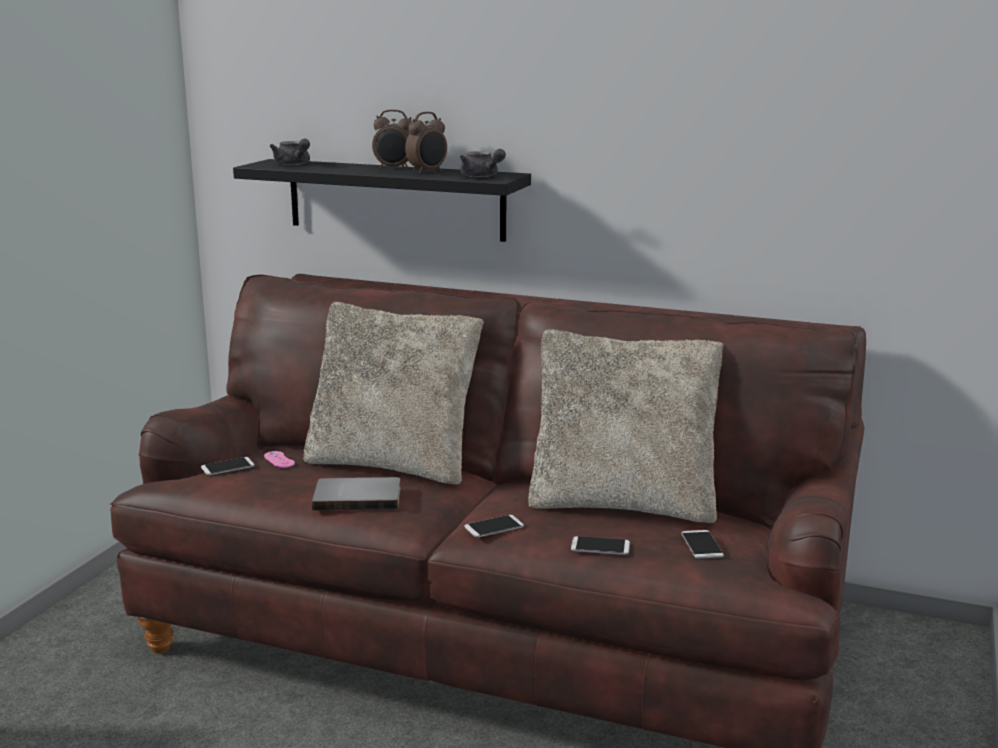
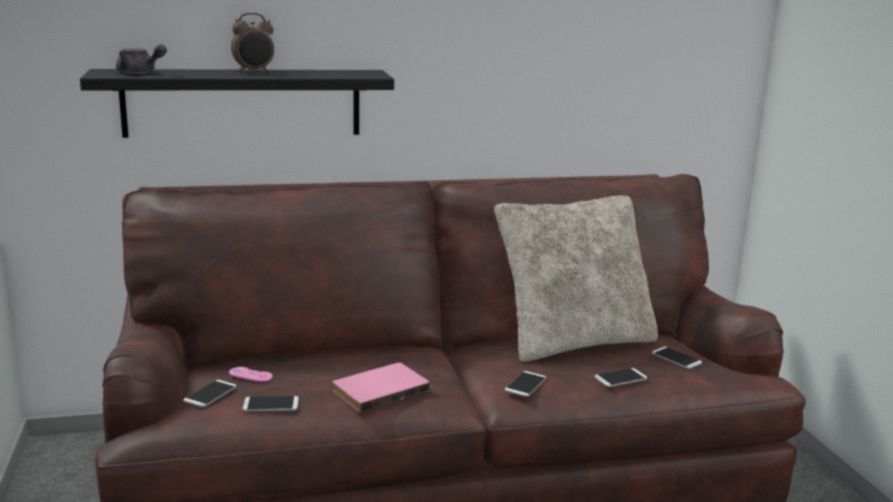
camera: 35 degrees left, 0 degrees up
(256, 486) = (271, 404): none -> phone
(357, 497) = (379, 389): grey book -> pink book
(394, 461) = (354, 351): beige pillow -> none
(427, 172) = (294, 73): alarm clock -> none
(482, 176) = (355, 74): grey teapot -> none

